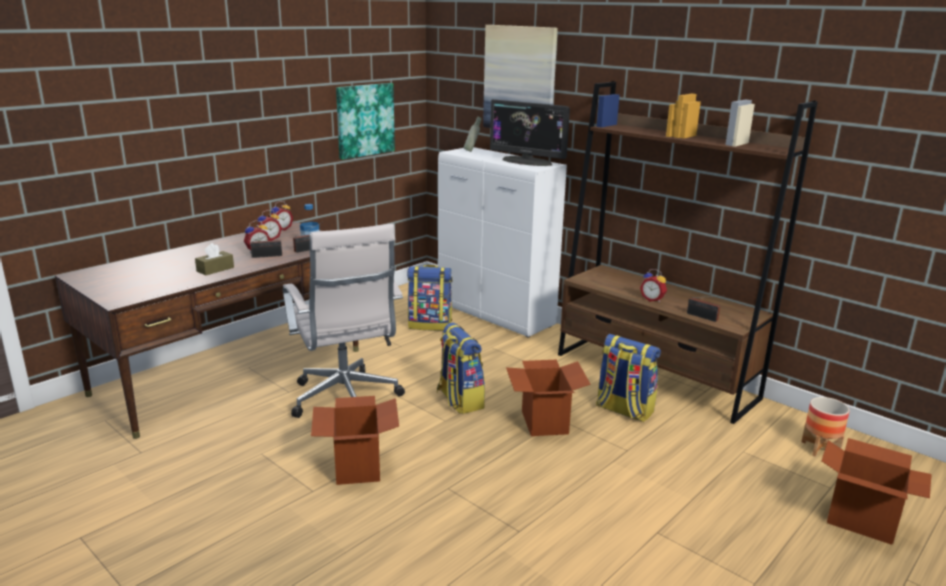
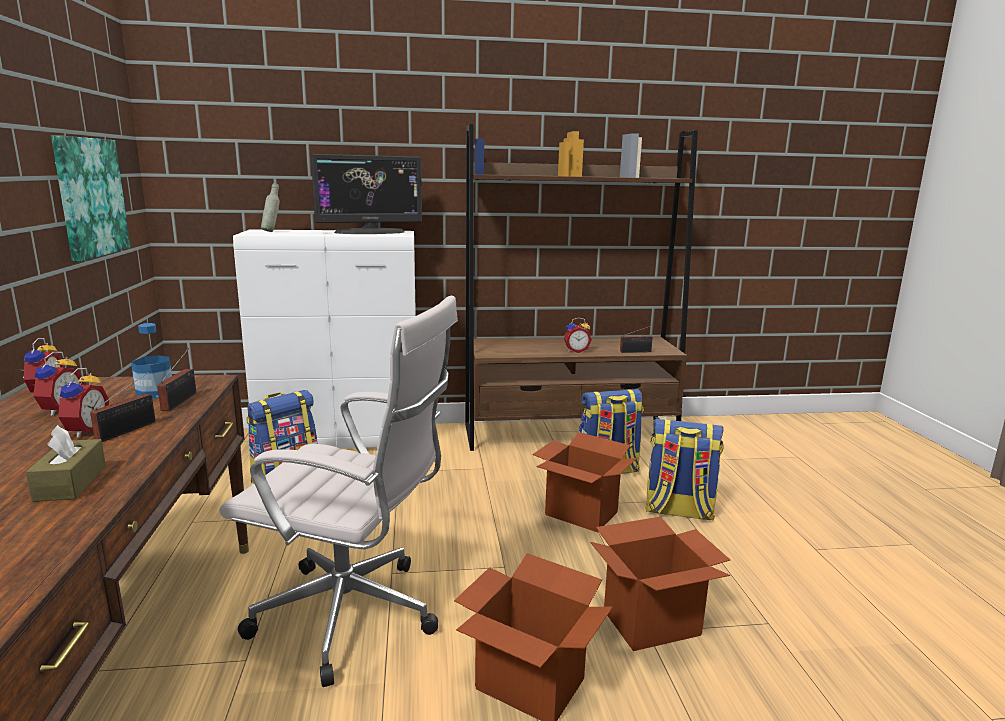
camera: 50 degrees left, 5 degrees down
(459, 400) = (475, 538): backpack -> backpack (678, 510)
(520, 80) = (323, 133): picture -> none
(820, 448) = (743, 435): planter -> none
(862, 521) = (846, 467): cardboard box -> cardboard box (652, 622)

